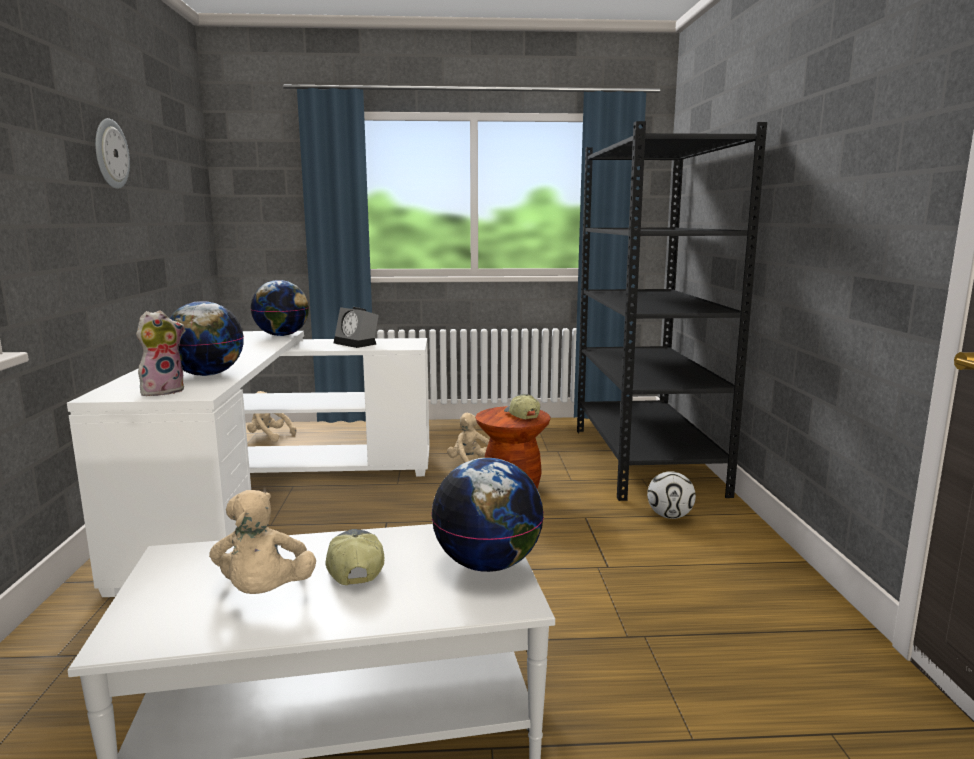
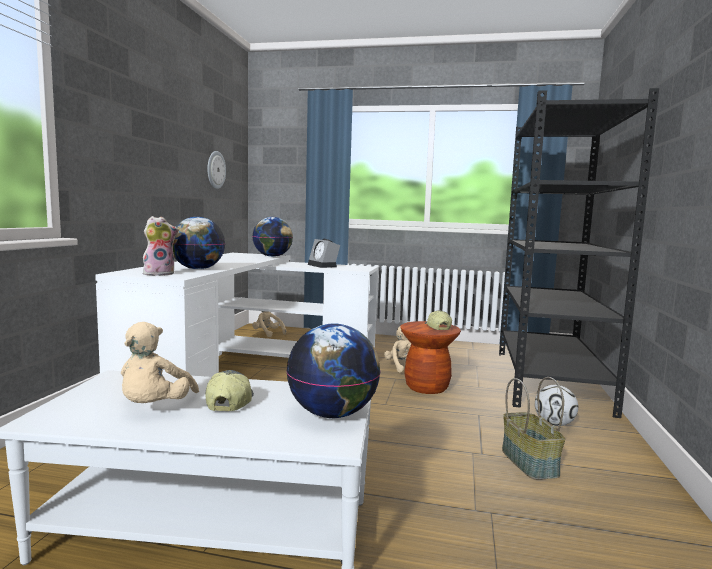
camera: 15 degrees right, 5 degrees down
(110, 154) = (166, 123): wall clock -> wall clock (215, 170)
(662, 568) = (530, 462): none -> basket

